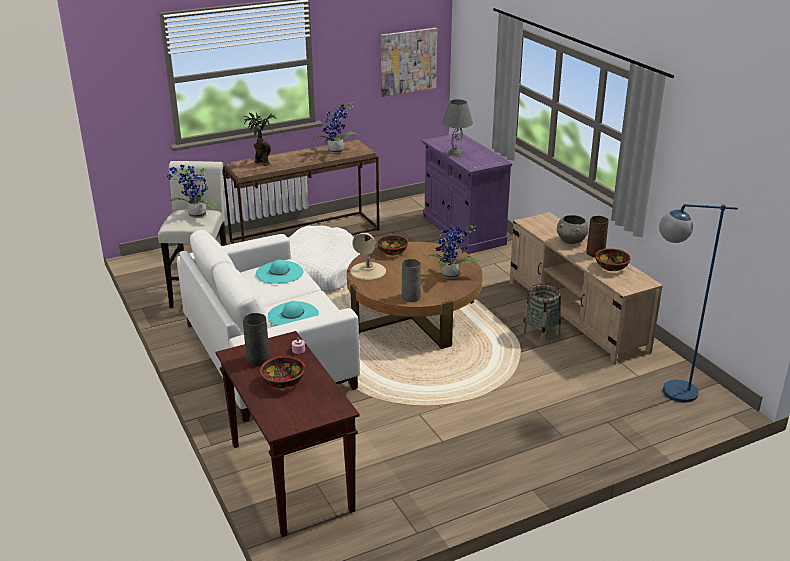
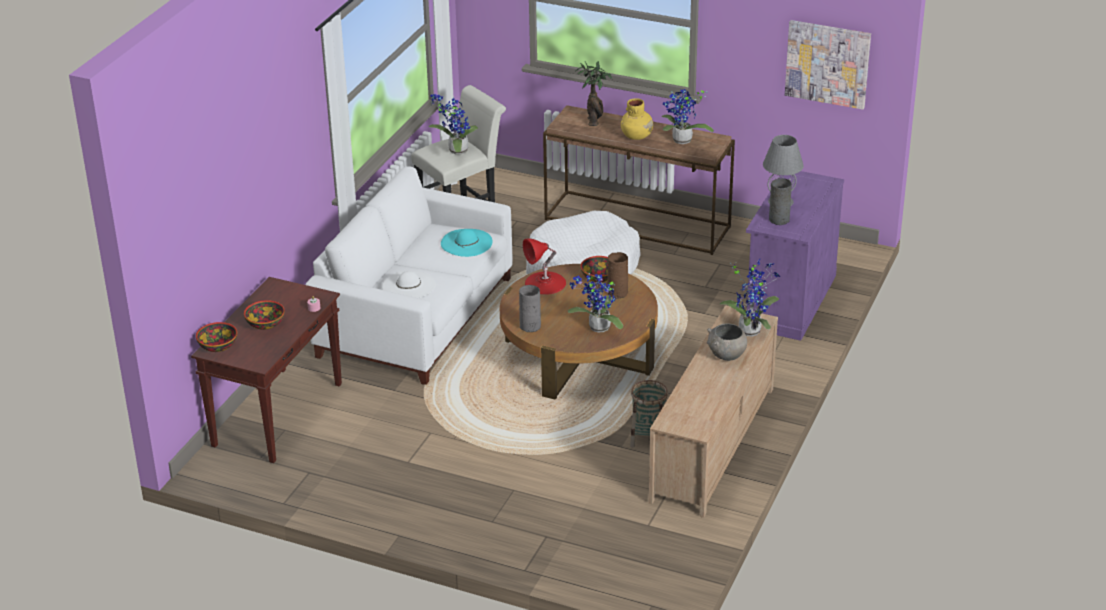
camera: 50 degrees right, 5 degrees up
(258, 359) = (281, 298): grey vase -> grey vase (779, 219)
(293, 315) = (408, 285): turquoise hat -> white hat
(305, 159) = (637, 136): none -> yellow vase
(368, 271) = (545, 283): beige table lamp -> red table lamp
(552, 223) = (751, 329): none -> potted plant
(595, 253) = (721, 379): brown vase -> brown vase (618, 292)
(611, 267) = (702, 399): bowl -> bowl (218, 346)
(667, 391) = (643, 552): blue floor lamp -> none

